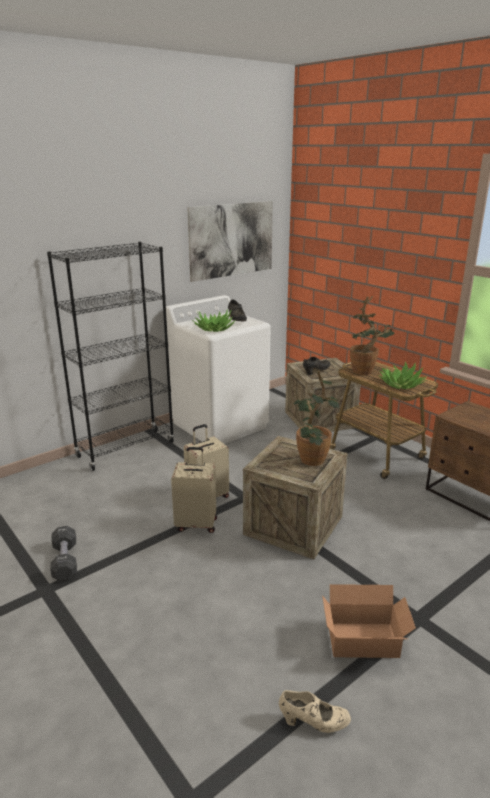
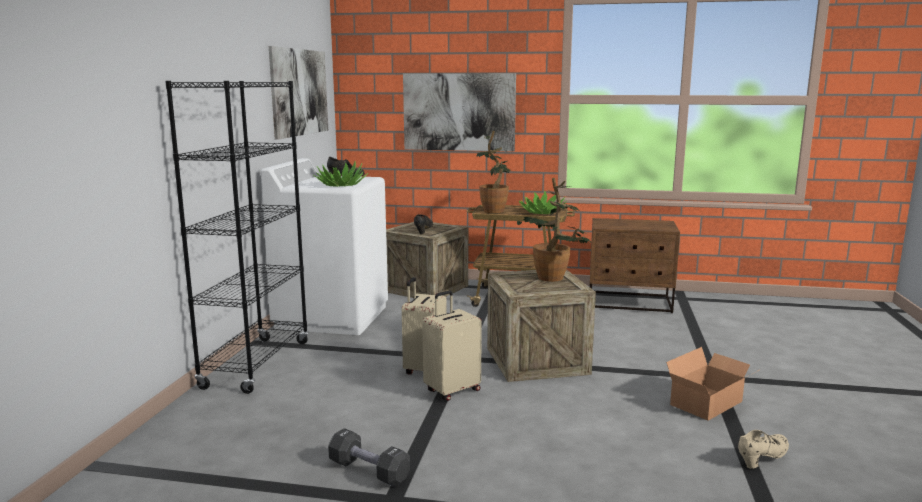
camera: 40 degrees left, 10 degrees down
(375, 266) = (459, 112): none -> picture

